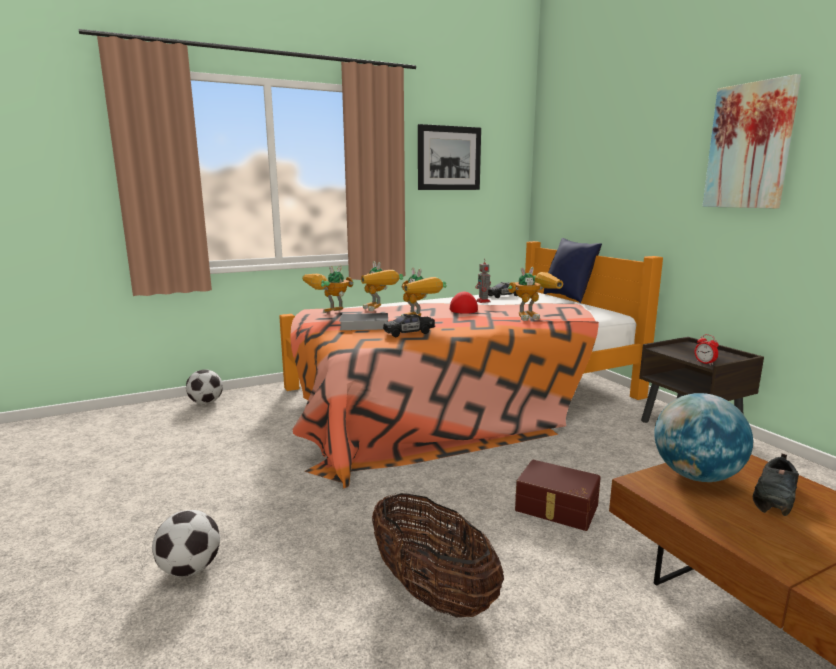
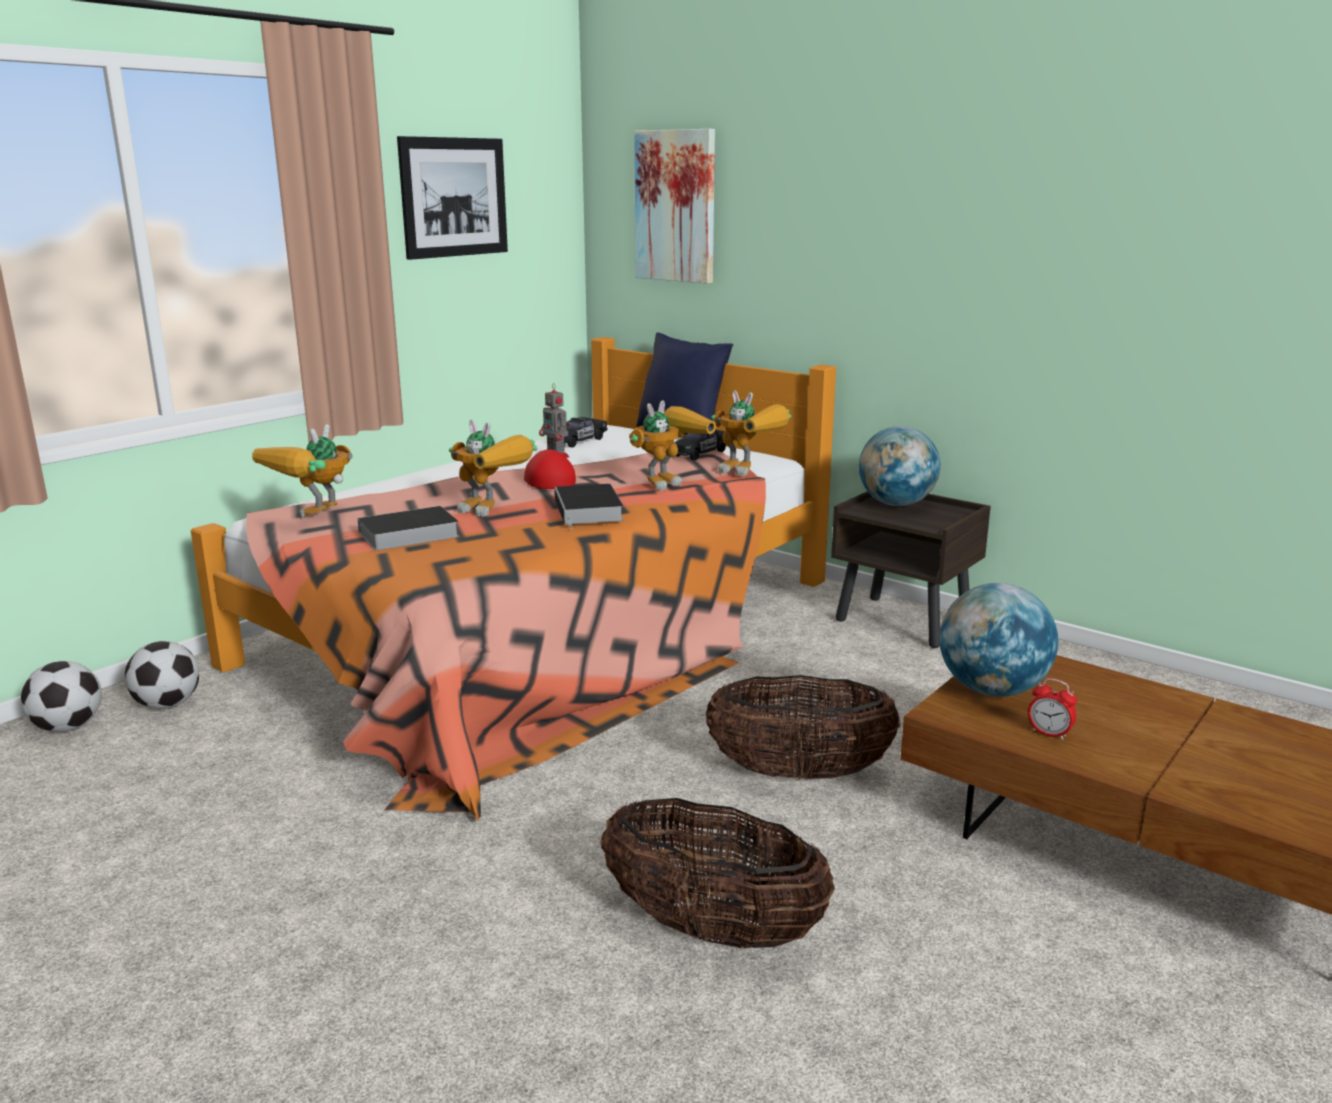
camera: 25 degrees left, 5 degrees up
(190, 569) = (321, 1010): football -> football (168, 705)
(379, 310) = (401, 498): toy robot -> toy robot (751, 472)
(408, 333) = (503, 540): black toy car -> black toy car (701, 453)
(470, 325) = (589, 511): none -> book
(556, 508) = (799, 773): brown storage box -> basket
(691, 348) = (896, 504): none -> globe
(704, 363) = (926, 526): alarm clock -> alarm clock (1049, 734)
(749, 146) = (953, 207): picture -> picture (676, 206)
(775, 495) = (1082, 696): black shoe -> none

